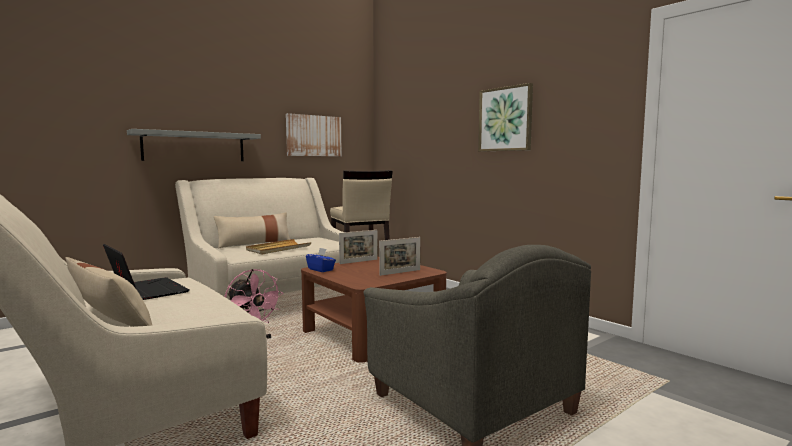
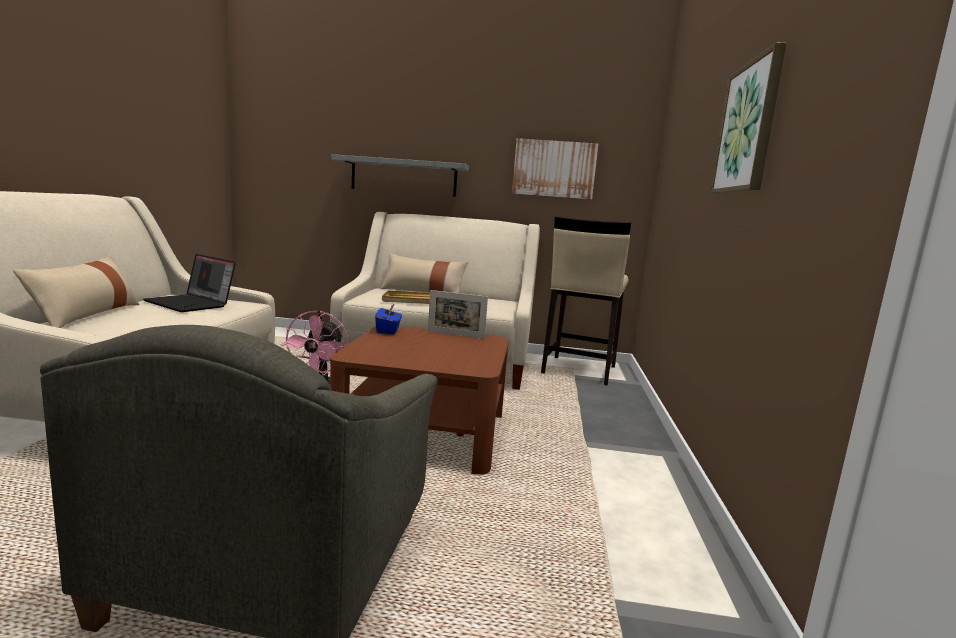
camera: 45 degrees right, 5 degrees up
(146, 290) = (191, 304): laptop -> laptop turned 120 degrees clockwise
(400, 272) = (441, 358): picture frame -> none

